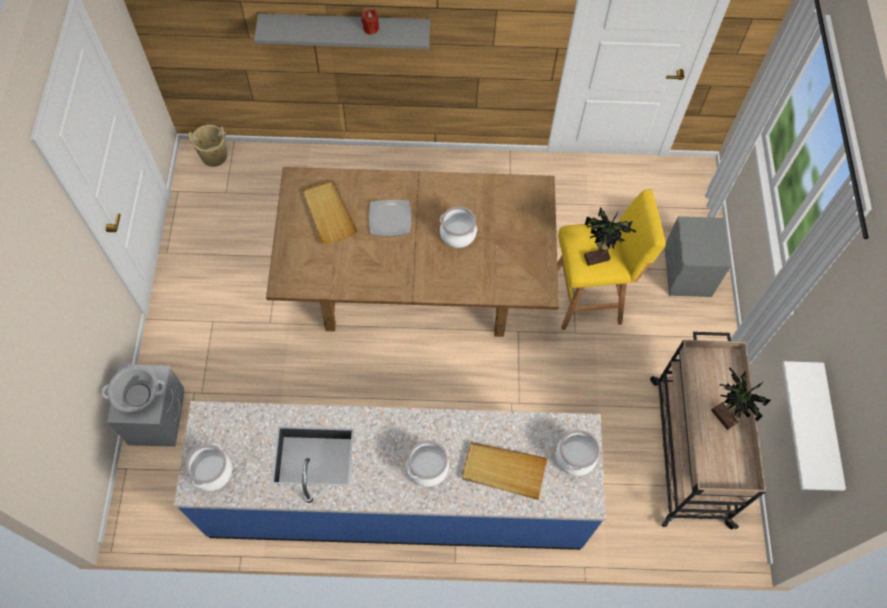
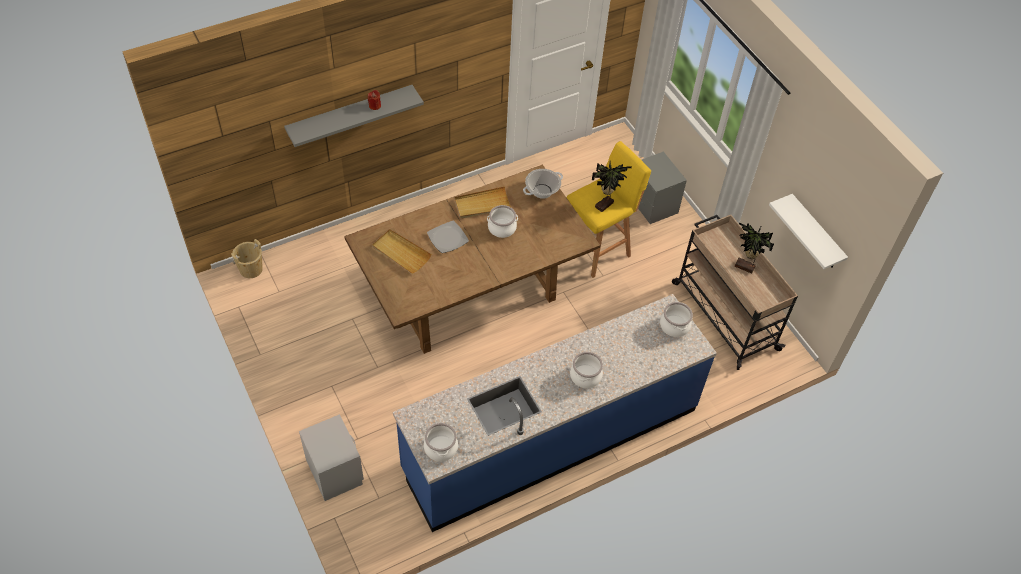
camera: 30 degrees left, 10 degrees down
(138, 395) = (329, 444): cooking pot -> cooking pot (542, 191)
(503, 471) = (635, 355): beige tray -> beige tray (482, 204)

